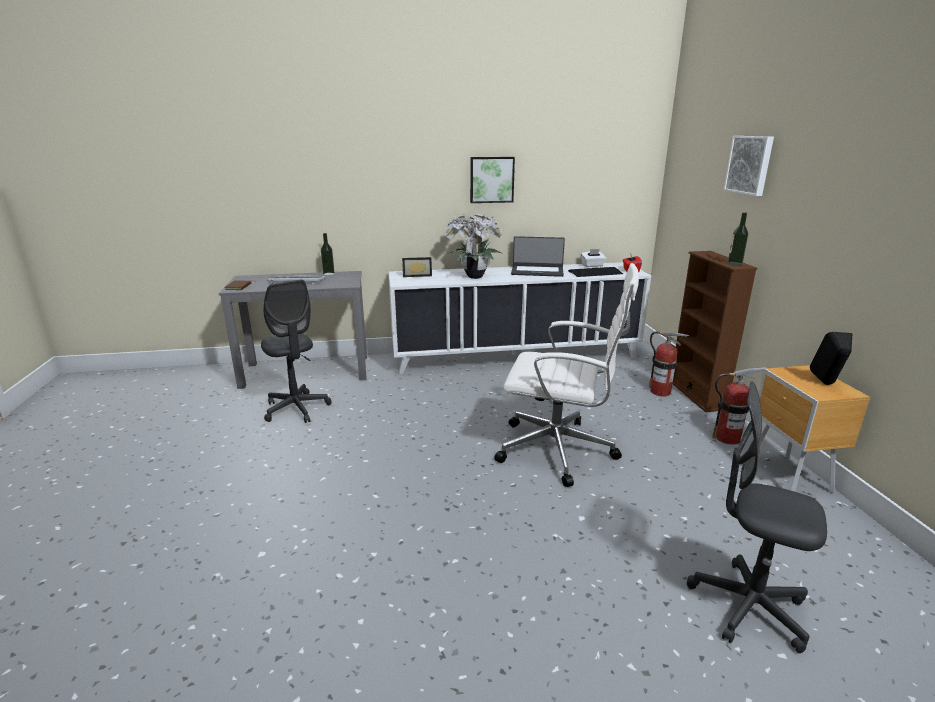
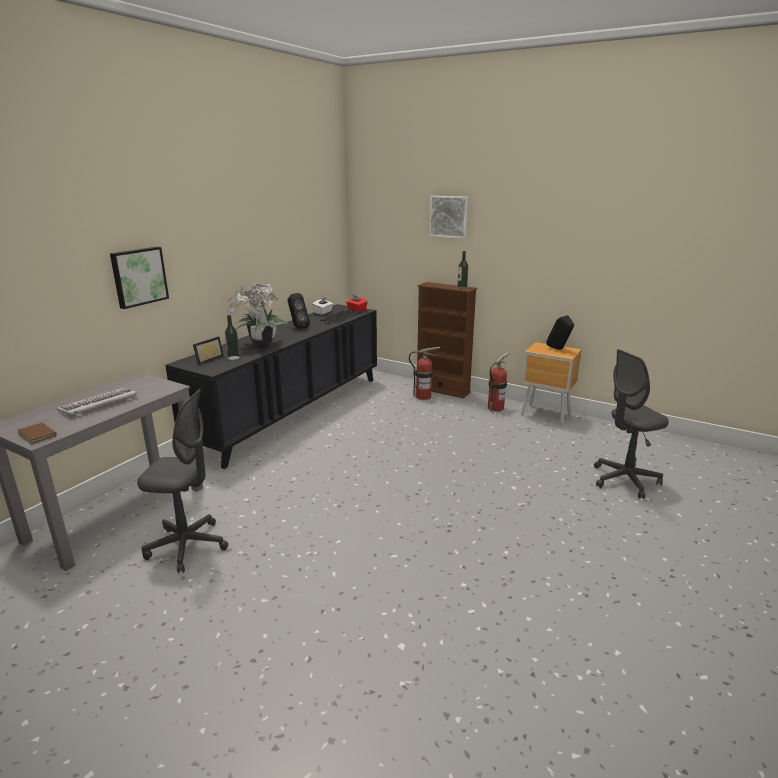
camera: 50 degrees left, 0 degrees up
(328, 274) = (112, 385): bottle -> bottle (233, 358)
(491, 179) = (241, 247): picture -> picture (138, 276)
(515, 356) = (292, 412): white cabinet -> black cabinet
(537, 271) = (298, 327): laptop -> black speaker
(559, 450) = (438, 459): white office chair -> none

